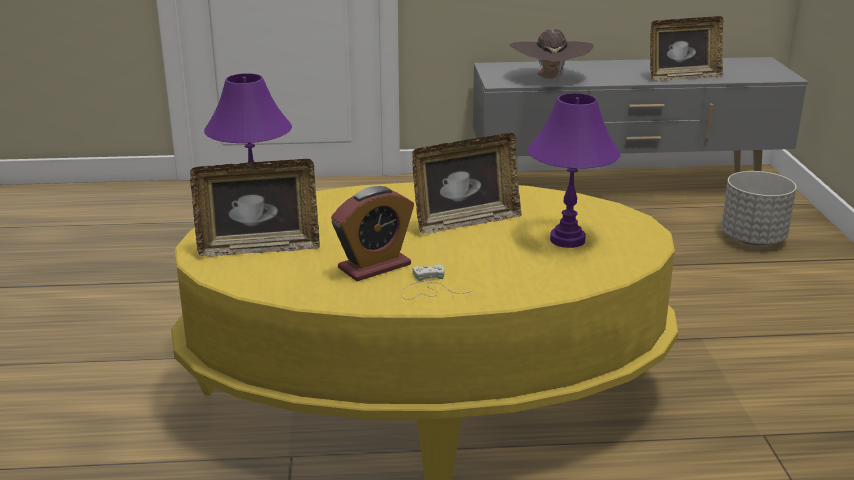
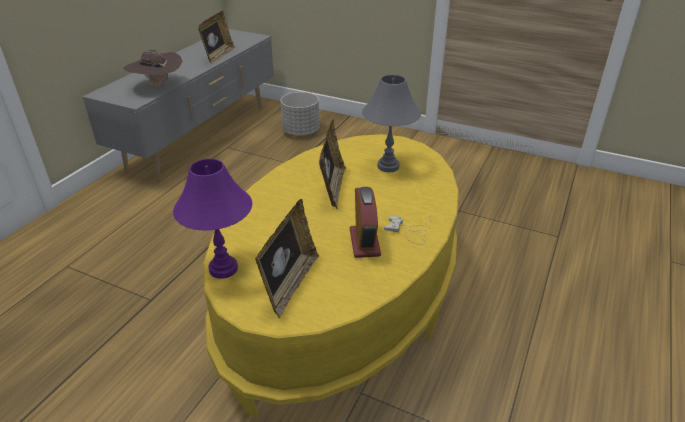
camera: 60 degrees left, 10 degrees up
(568, 239) = (388, 166): purple table lamp -> grey table lamp

